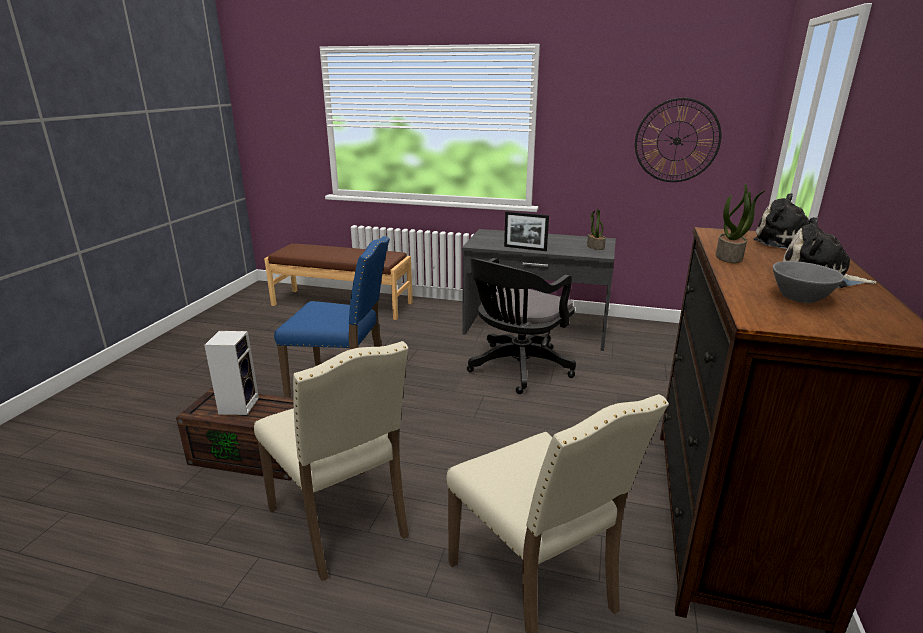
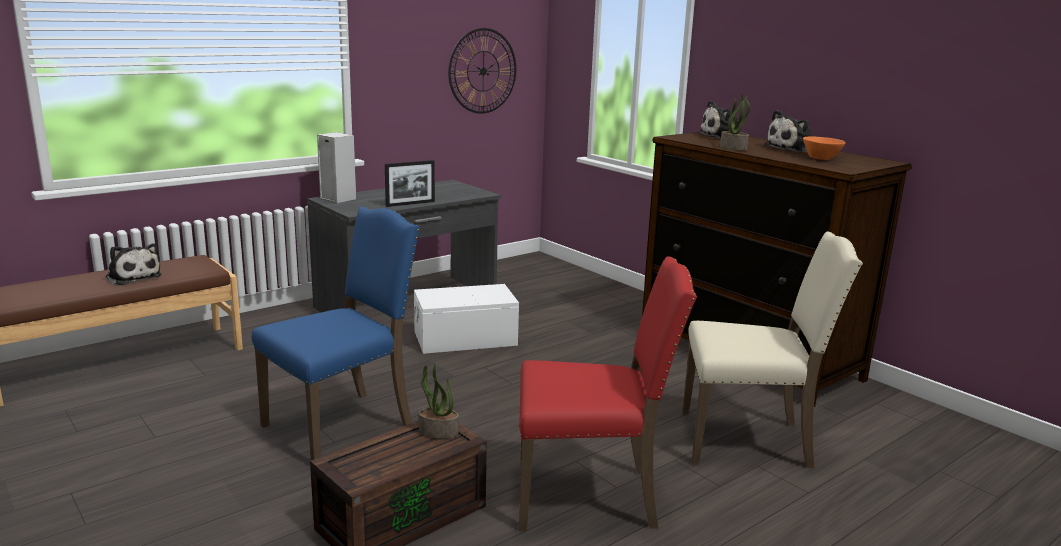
camera: 55 degrees left, 5 degrees down
(239, 405) = (388, 452): speaker -> speaker (336, 198)
(342, 522) = (589, 496): beige chair -> red chair
(348, 255) = (133, 277): none -> plush toy
(517, 369) = (464, 337): black office chair -> white storage box
(595, 247) = (460, 189): potted plant -> potted plant (437, 432)
(800, 299) = (821, 158): grey bowl -> orange bowl

